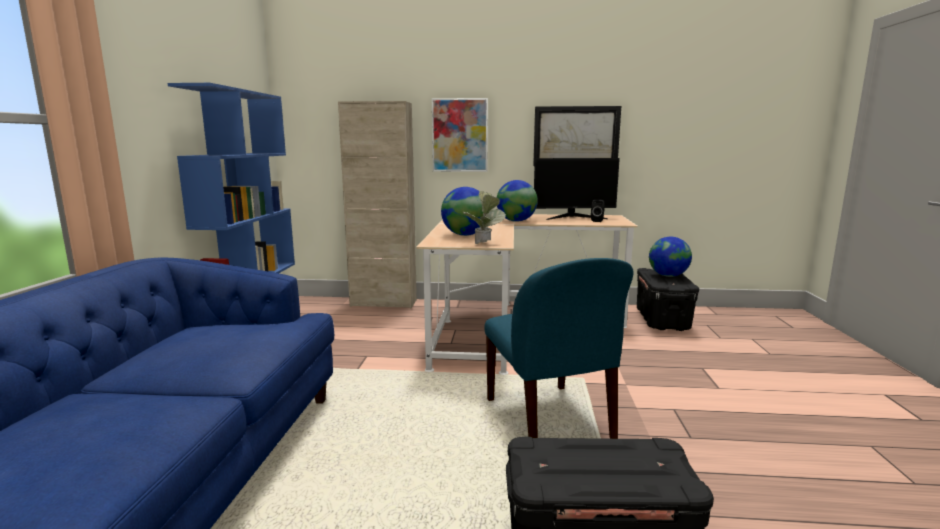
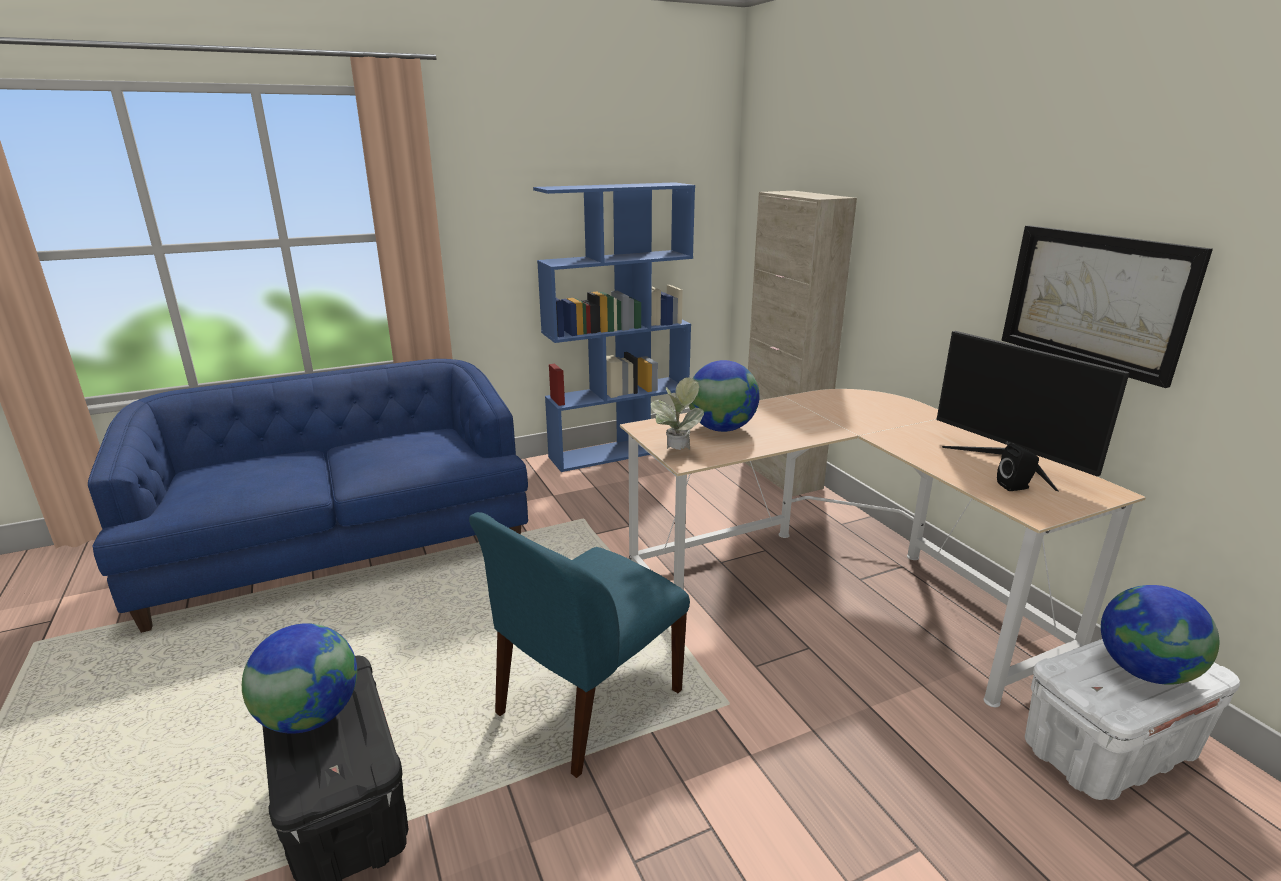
camera: 60 degrees right, 10 degrees up
(460, 135) = (909, 259): picture -> none
(516, 221) = (884, 431): globe -> globe (310, 717)
(661, 320) = (1109, 749): black storage box -> white storage box

